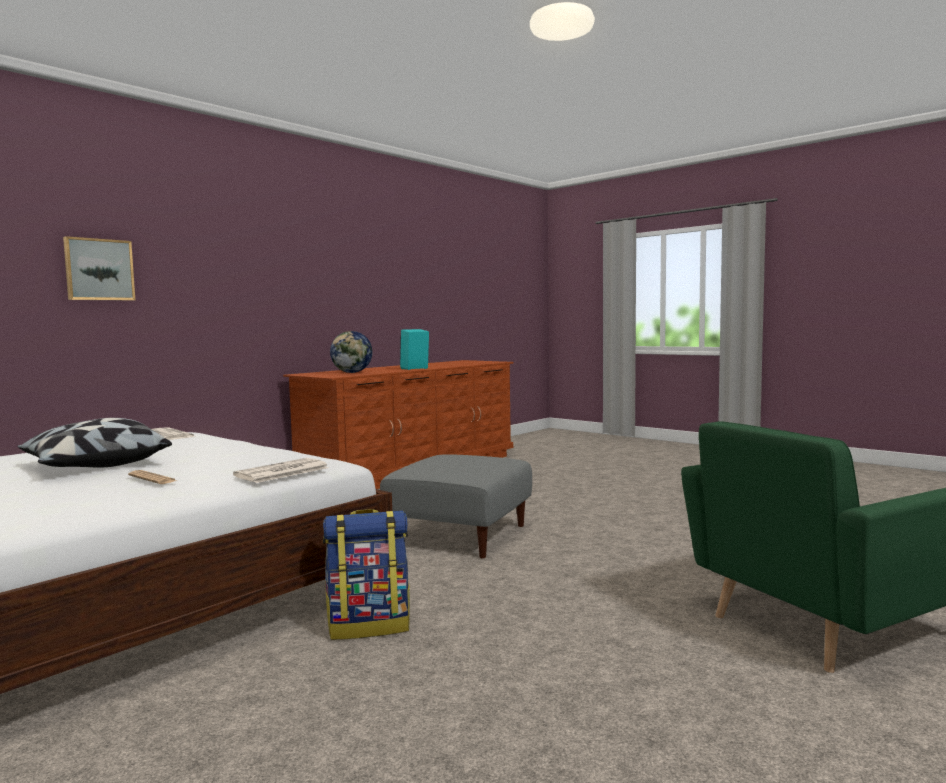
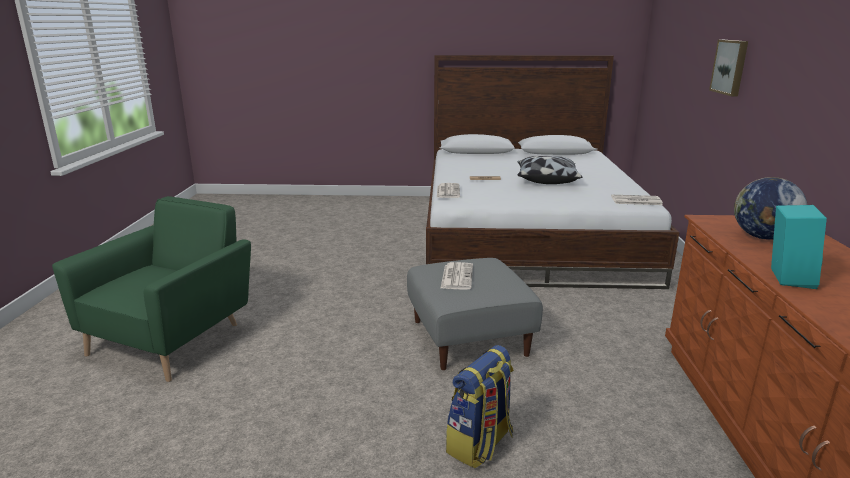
camera: 140 degrees right, 15 degrees up
(369, 625) = (402, 268): backpack -> backpack (480, 444)
(467, 466) = (456, 276): none -> newspaper

